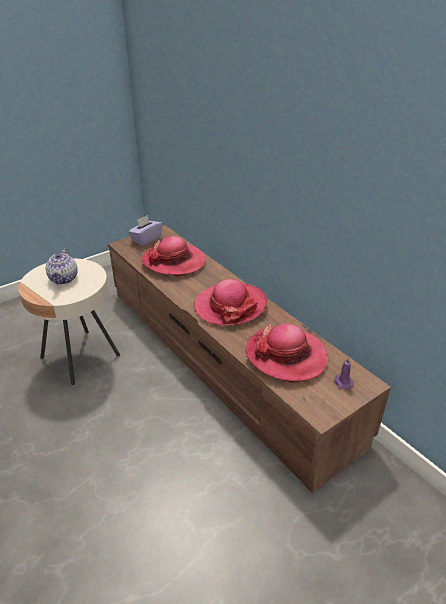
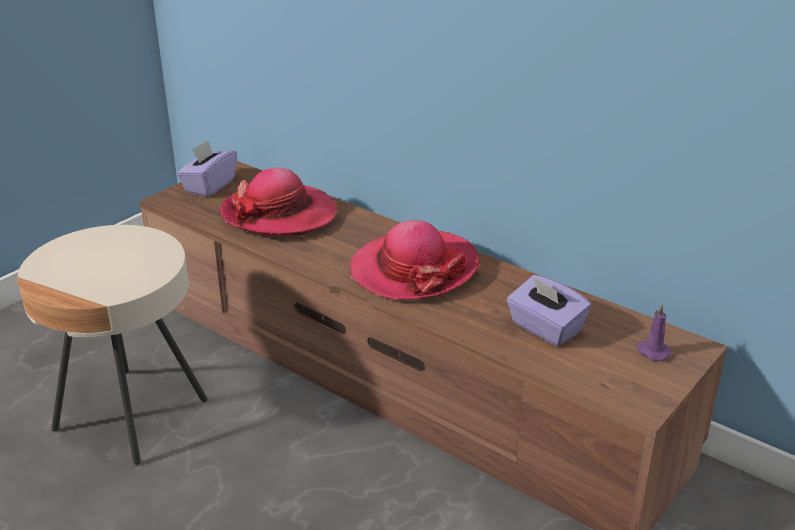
camera: 15 degrees left, 5 degrees down
(64, 279) = (103, 260): teapot -> none
(286, 356) = (545, 329): hat -> purple tissue box

